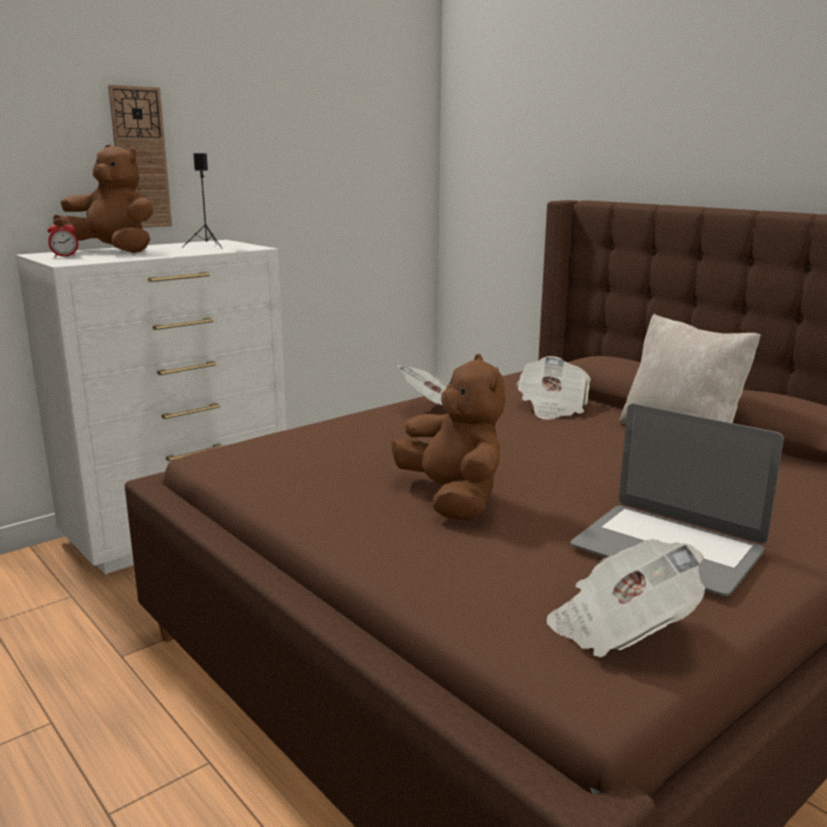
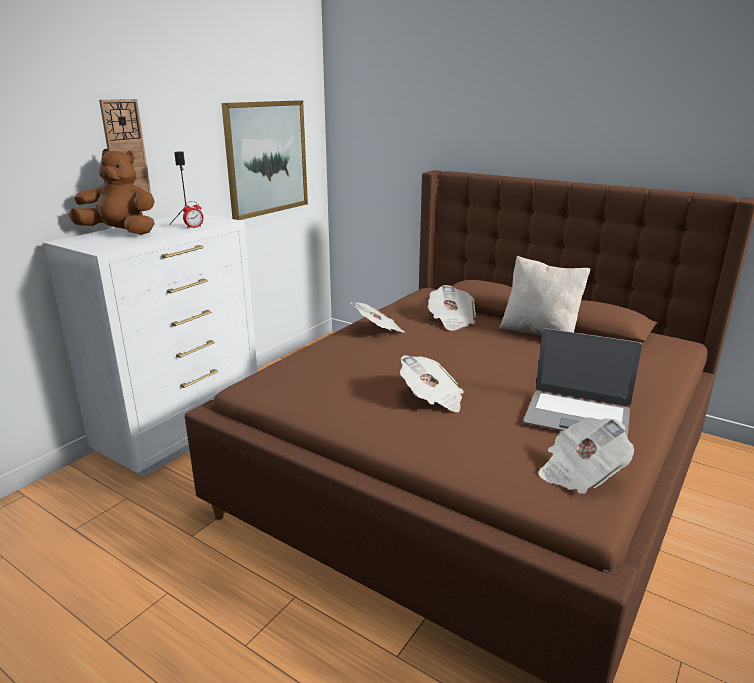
camera: 15 degrees left, 5 degrees up
(65, 256) = (89, 242): alarm clock -> alarm clock (194, 227)
(346, 181) = (266, 158): none -> picture
(452, 499) = (432, 399): brown plush toy -> newspaper

